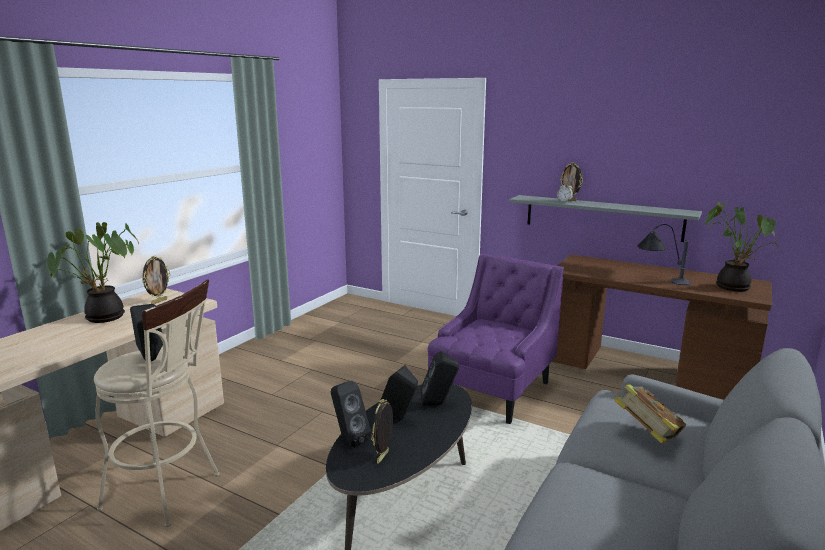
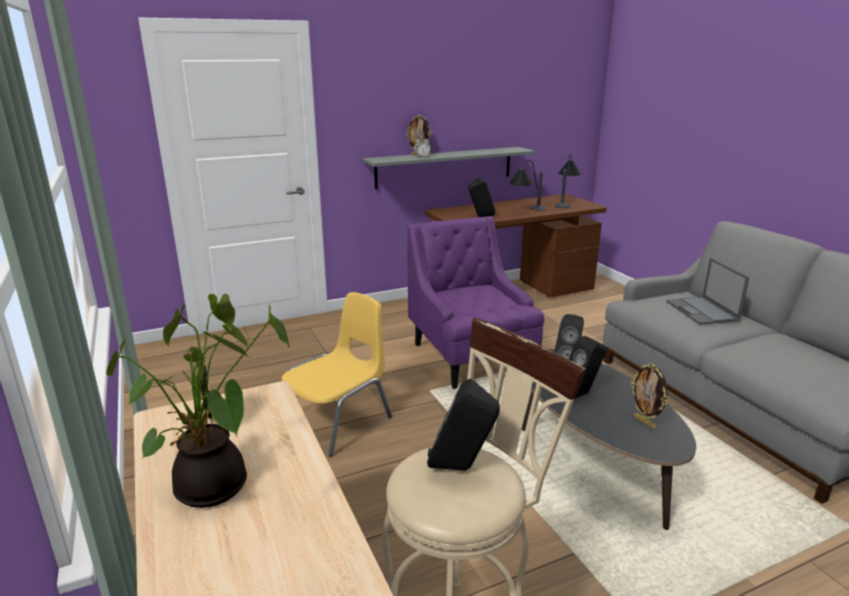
camera: 55 degrees left, 5 degrees up
(345, 376) = (338, 420): none -> yellow chair
(348, 439) = (598, 430): black speaker -> black speaker (480, 217)
(646, 435) = (702, 311): book -> laptop
(733, 286) = (565, 202): potted plant -> table lamp

